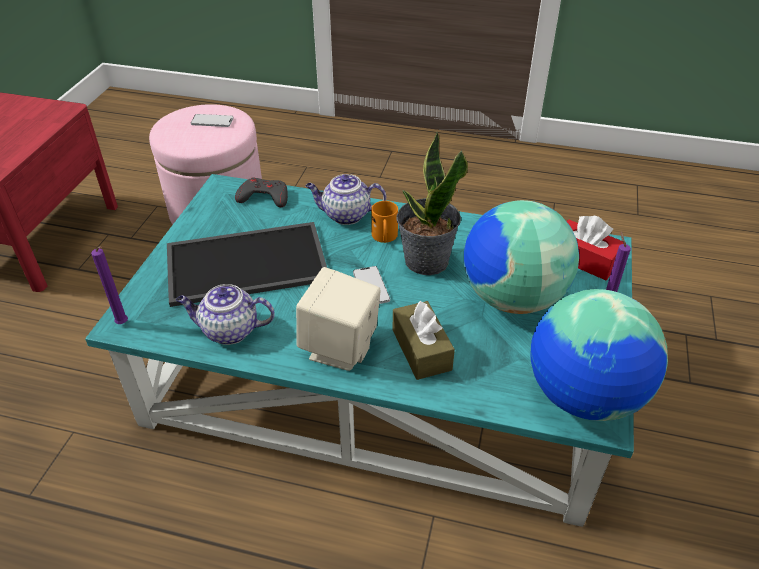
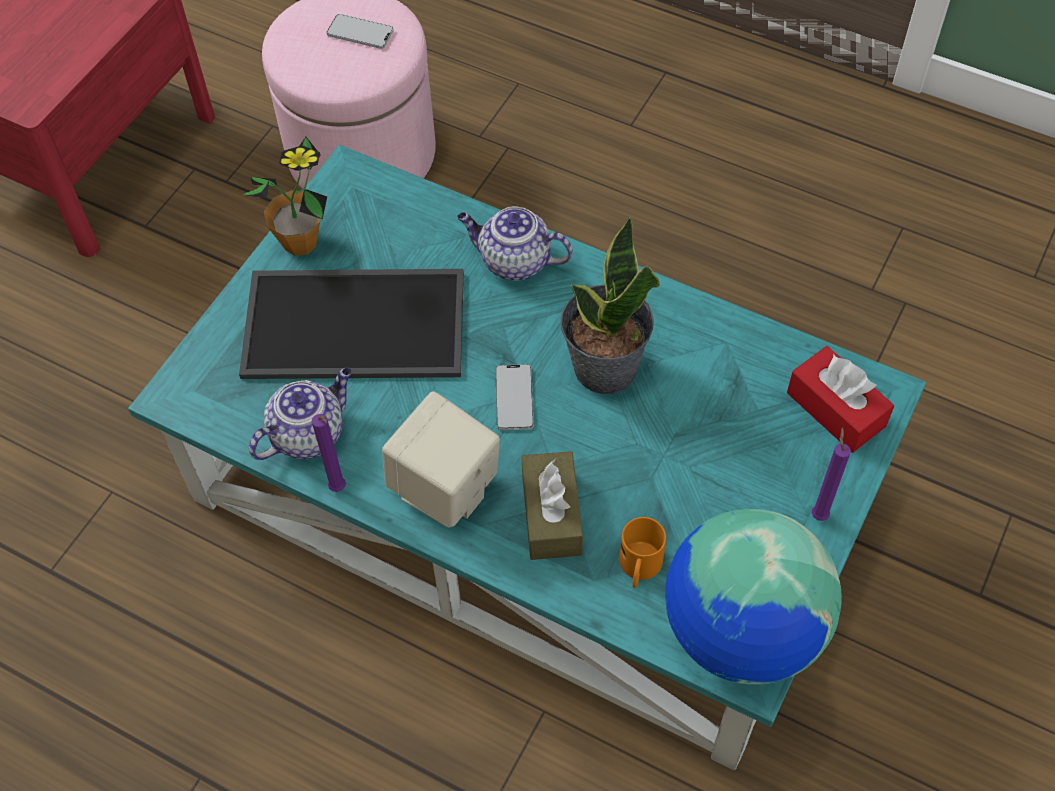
camera: 15 degrees right, 15 degrees up
(123, 324) = (178, 396): purple candle -> purple candle (339, 490)
(197, 225) = (301, 242): none -> potted plant
(228, 331) = (309, 433): teapot -> teapot turned 120 degrees clockwise
(264, 197) = (404, 205): grey game controller -> none
(385, 238) = (558, 315): orange mug -> orange mug (639, 569)
(512, 297) = (704, 455): globe -> none

